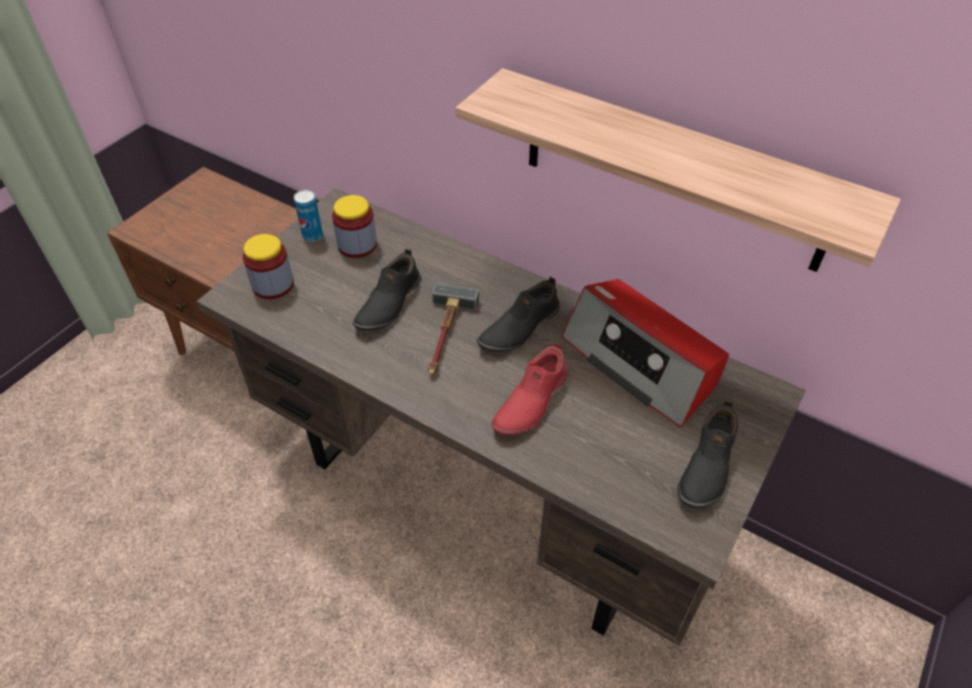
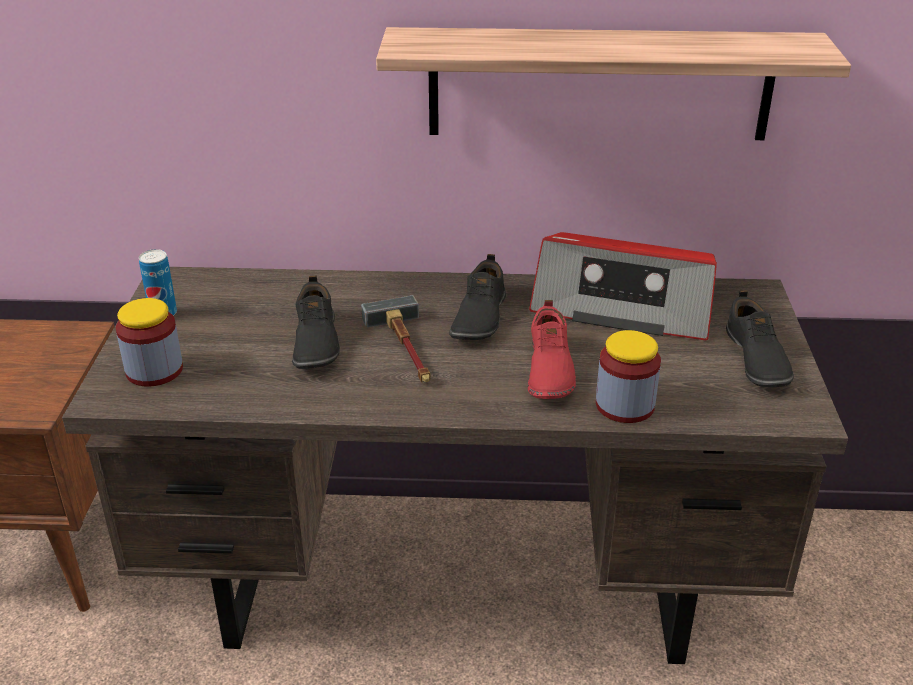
camera: 30 degrees left, 15 degrees down
(357, 245) = (227, 306): jar -> jar (625, 405)

